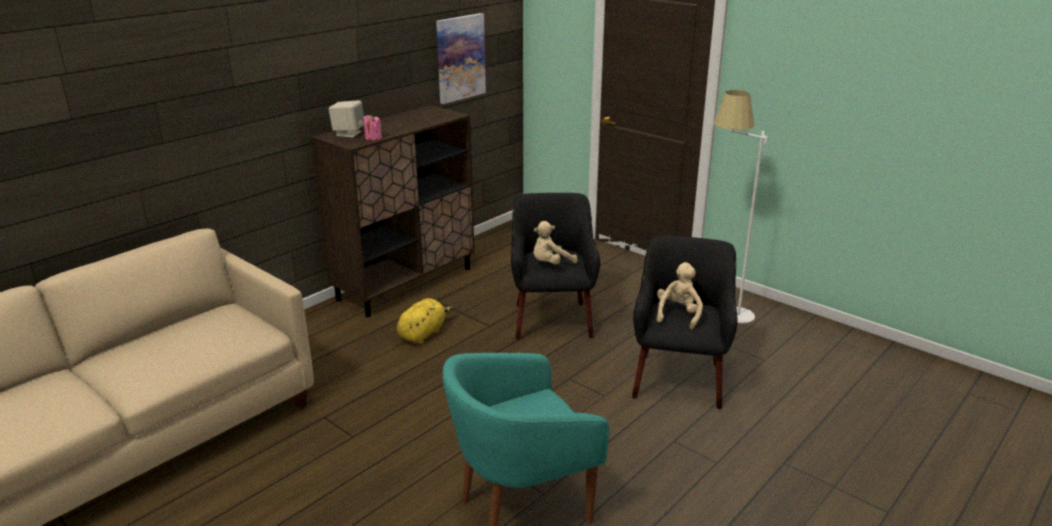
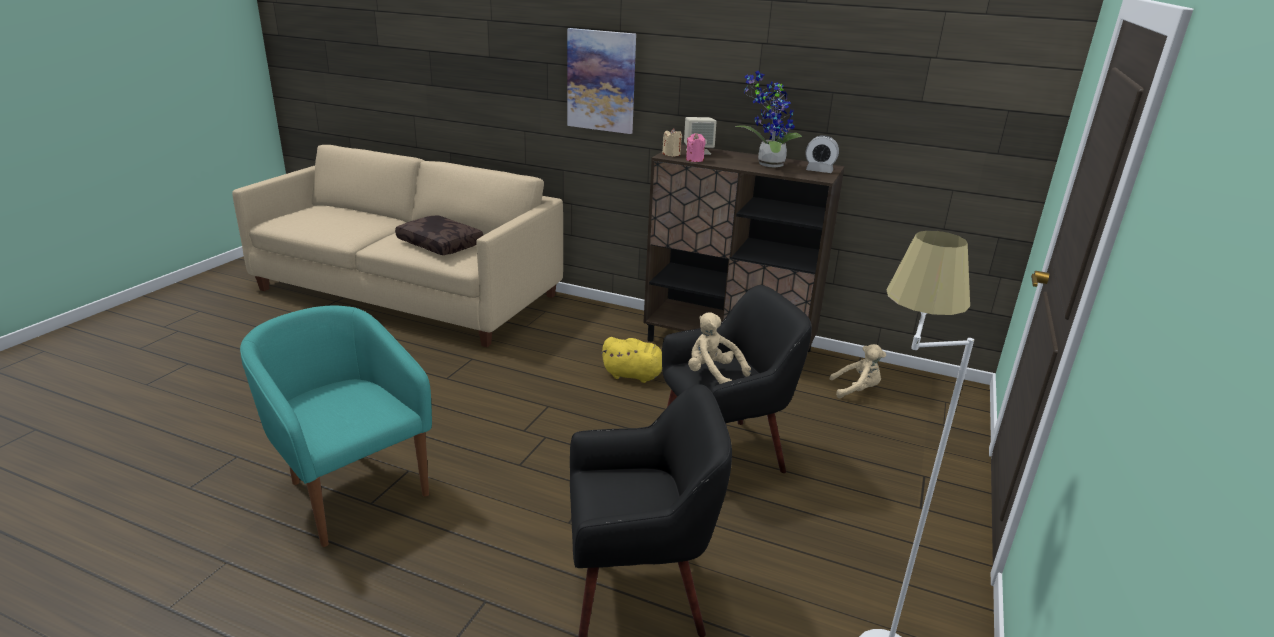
camera: 70 degrees right, 0 degrees up
(191, 344) = (441, 244): none -> brown pillow
(348, 142) = (671, 154): none -> beige candle
(408, 121) = (767, 164): none -> potted plant
(437, 112) = (819, 171): none -> alarm clock
(460, 58) = (917, 123): picture -> picture (601, 81)
(678, 315) = (629, 492): beige plush toy -> beige plush toy (856, 390)

